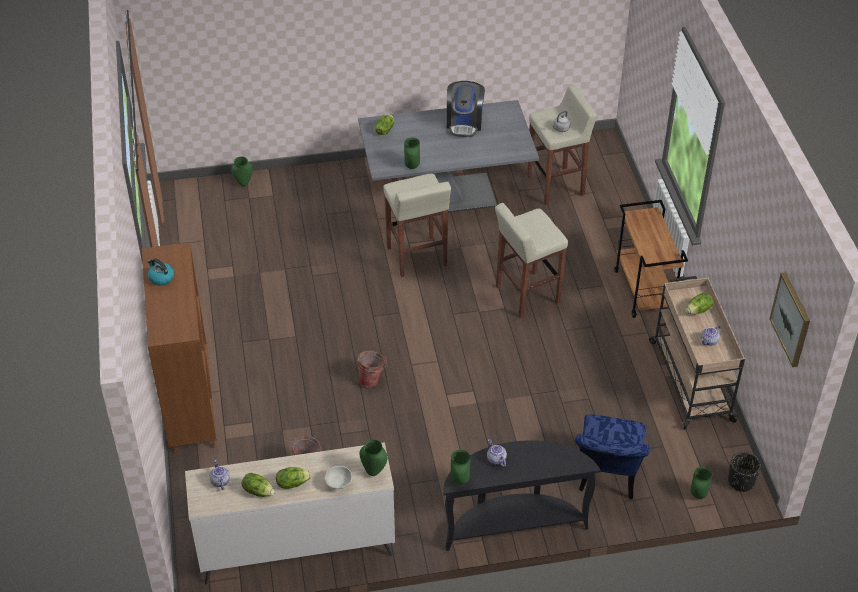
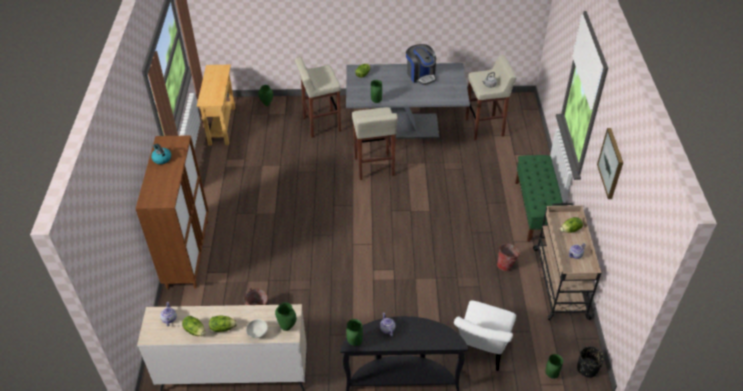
camera: 10 degrees right, 0 degrees up
(187, 222) = (222, 126): none -> beige console table
(372, 379) = (321, 252): bucket -> bucket (507, 265)
(464, 123) = (421, 75): coffee machine -> coffee machine turned 45 degrees counterclockwise
(526, 295) = (447, 203): beige stool -> beige stool (321, 124)
(607, 478) = (481, 351): blue chair -> white chair
(644, 291) = (536, 210): brown cart -> green bench
(791, 319) = (640, 247): picture -> picture (611, 163)

